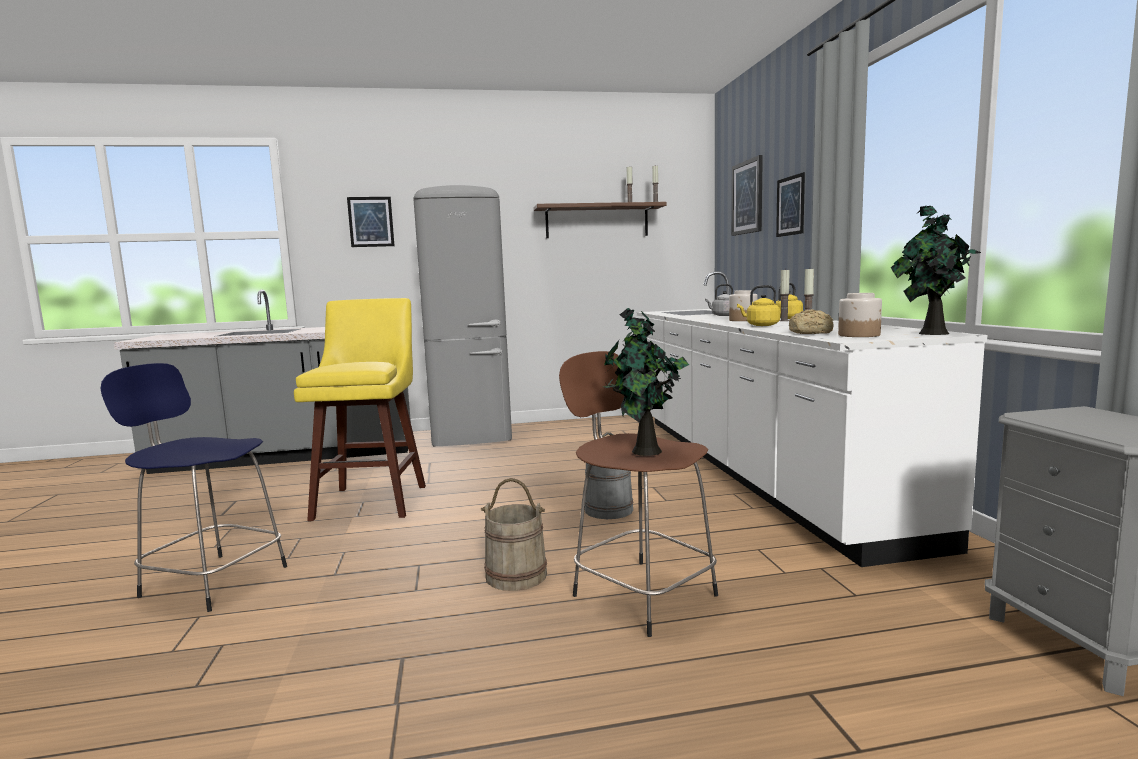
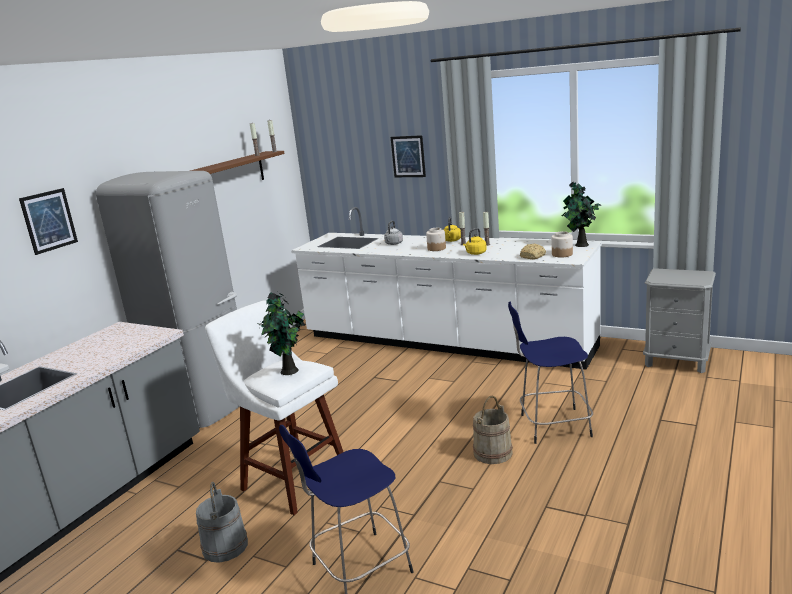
camera: 50 degrees left, 10 degrees up
(372, 500) = (292, 479): yellow stool -> white stool
(608, 509) = (442, 401): grey bucket -> grey bucket (224, 546)
(640, 593) = (552, 426): brown stool -> blue stool
(645, 452) = (557, 350): potted plant -> potted plant (289, 371)
(747, 197) = (349, 144): picture -> none

